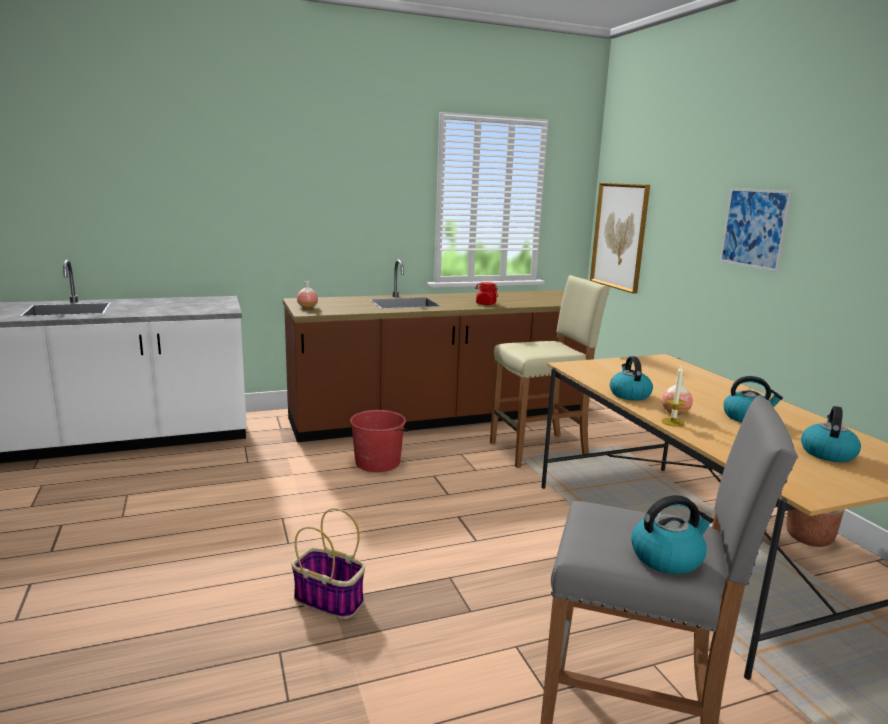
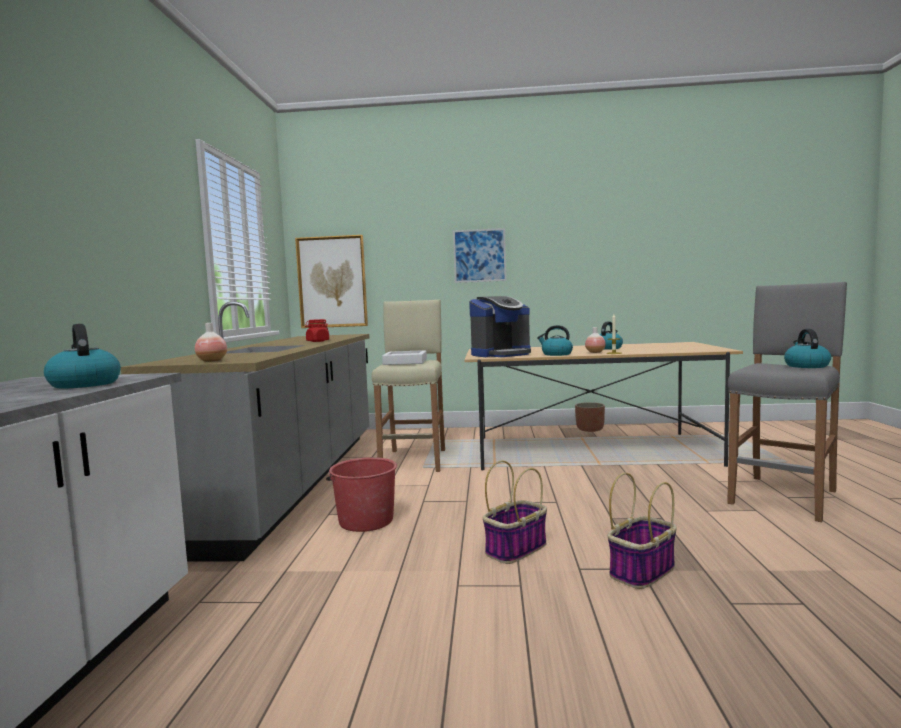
camera: 65 degrees left, 10 degrees down
(352, 532) = (516, 549): none -> basket
(442, 417) = (293, 481): brown counter -> grey counter
(541, 346) = (405, 362): none -> white tray
(608, 372) = (501, 354): none -> coffee machine
(827, 453) = (664, 346): kettle -> kettle (84, 384)

